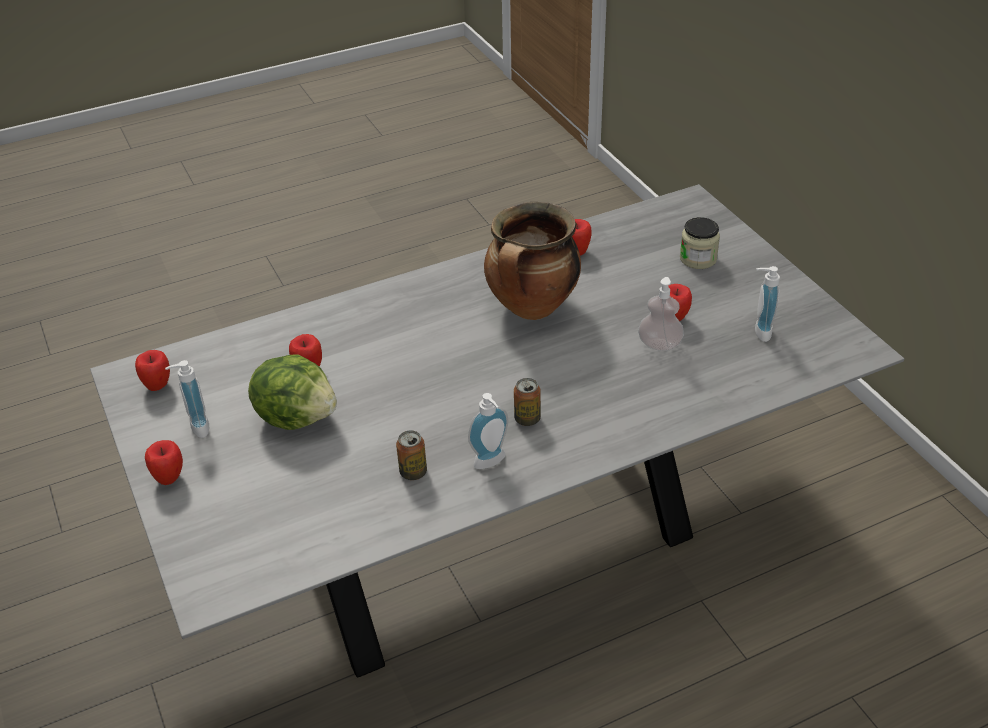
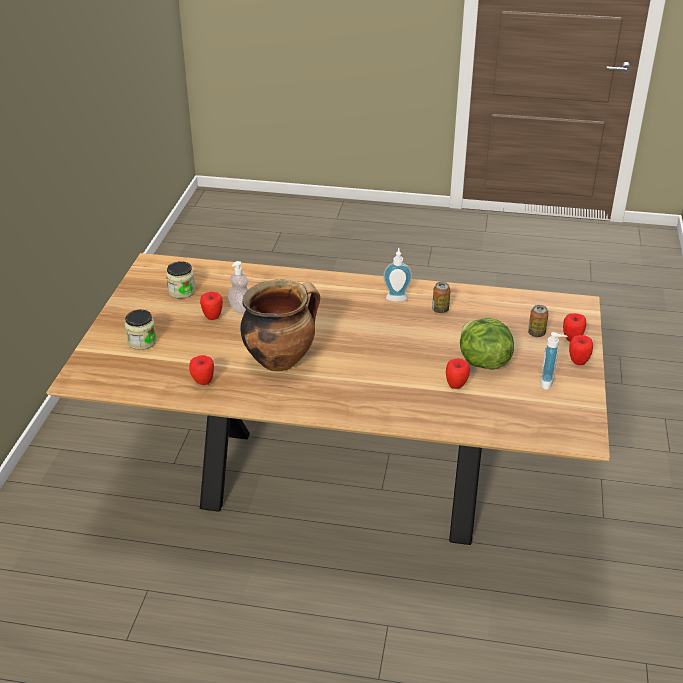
camera: 145 degrees left, 5 degrees down
(158, 386) = (563, 420): apple -> apple (572, 339)
(499, 546) = (341, 484): grey dining table -> brown dining table
(527, 419) = (356, 307): can -> can (536, 333)
(759, 331) = (182, 291): soap dispenser -> jar

